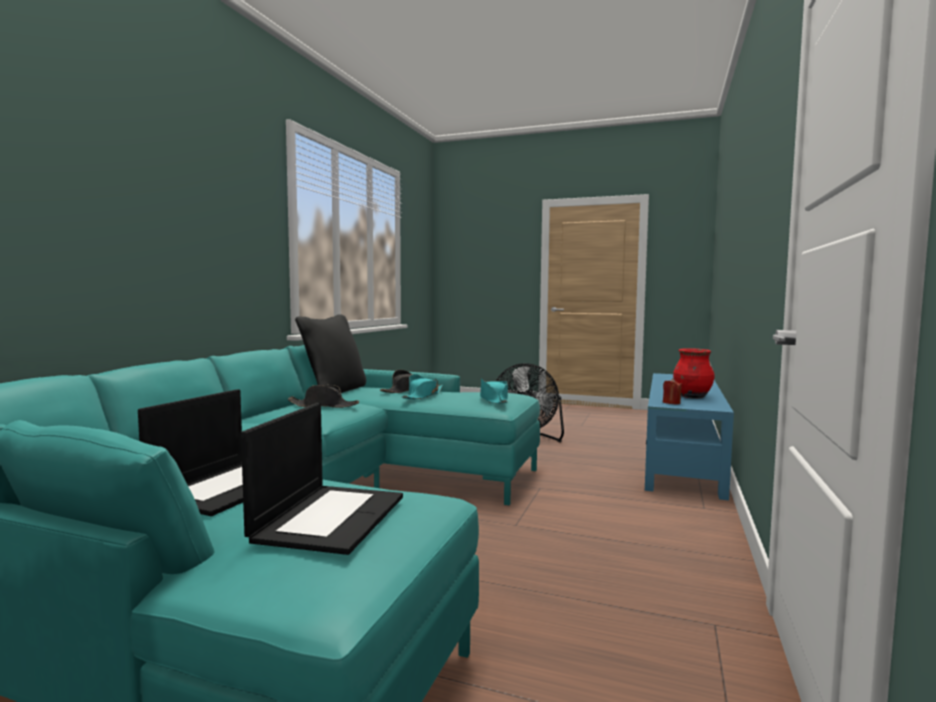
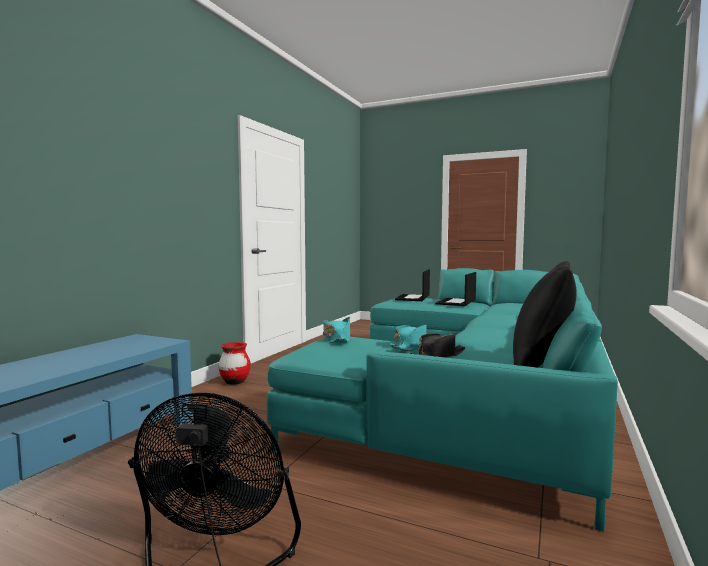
camera: 175 degrees left, 0 degrees up
(324, 406) = (491, 333): black hat -> none
(671, 403) = (153, 343): red candle -> none
(692, 397) = (95, 351): red vase -> red vase (234, 382)

